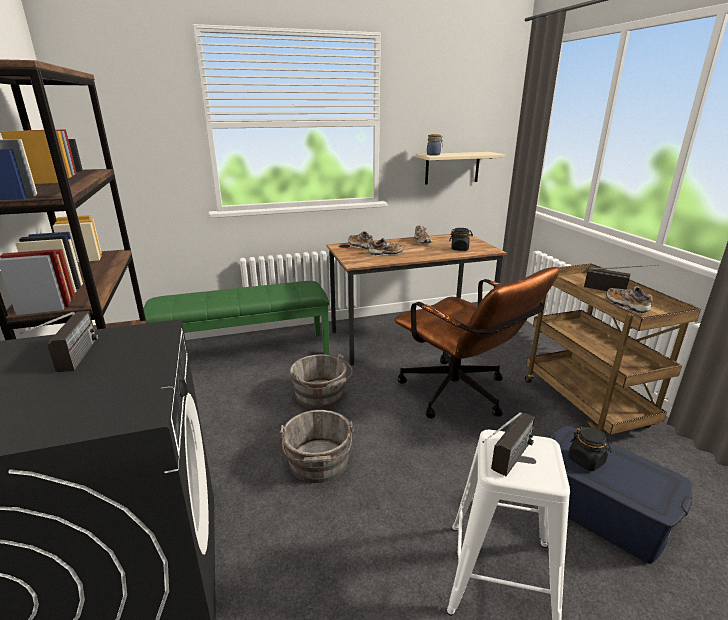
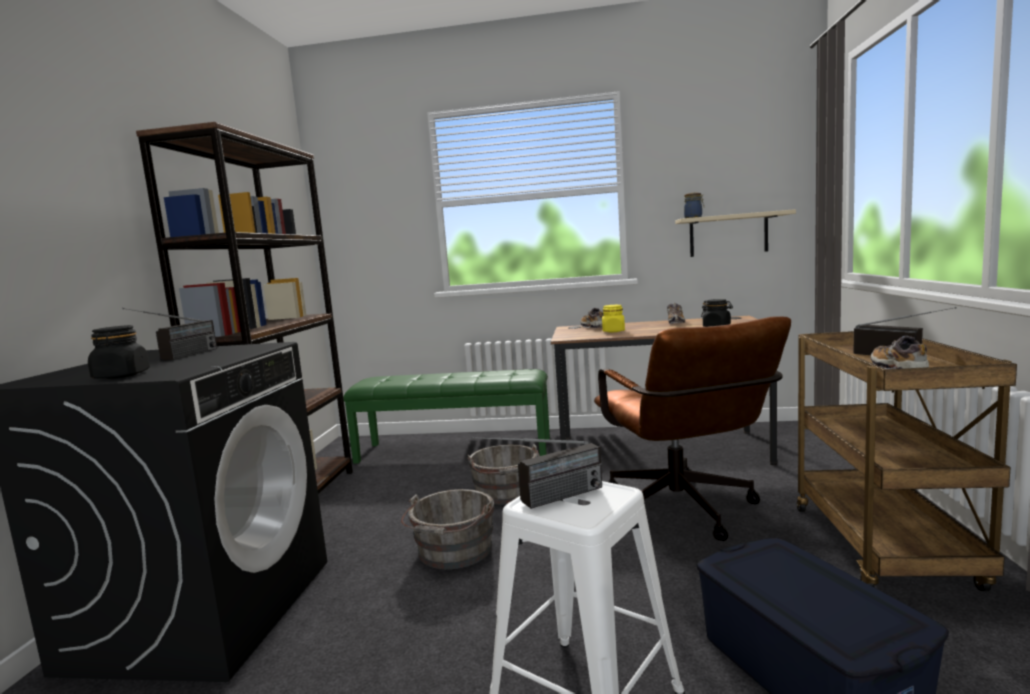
camera: 25 degrees right, 15 degrees down
(385, 253) = (613, 331): shoe -> yellow jar
(586, 461) = (771, 577): black jar -> black jar (121, 376)

